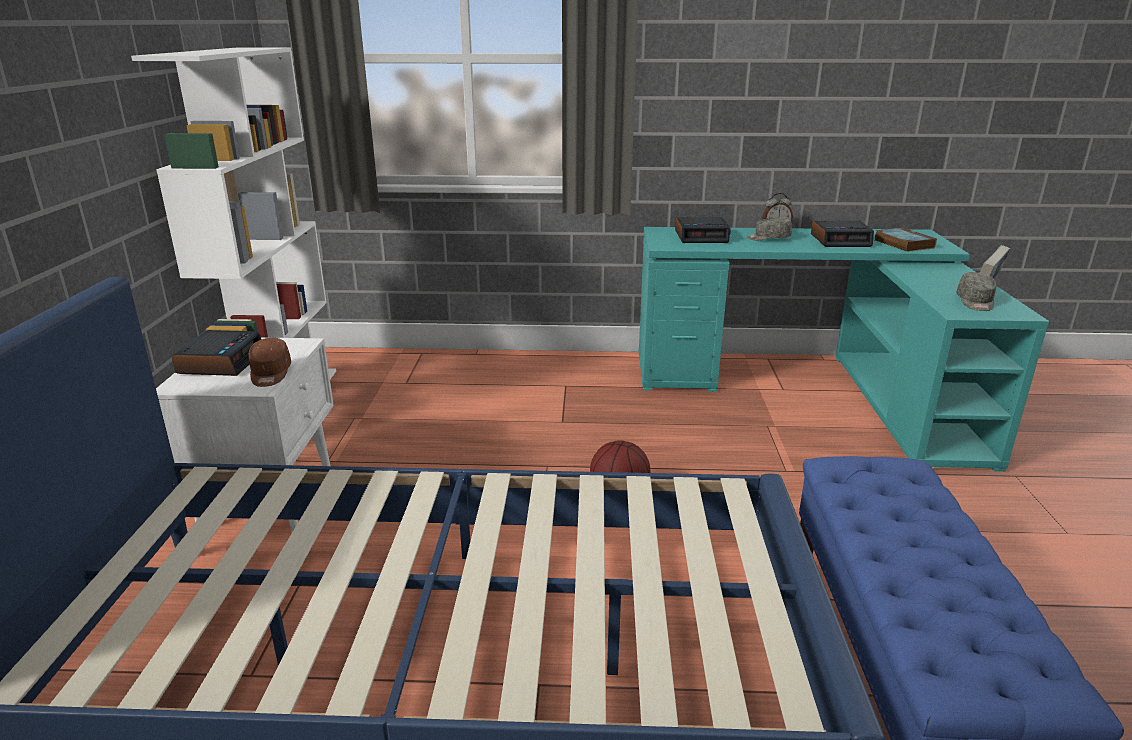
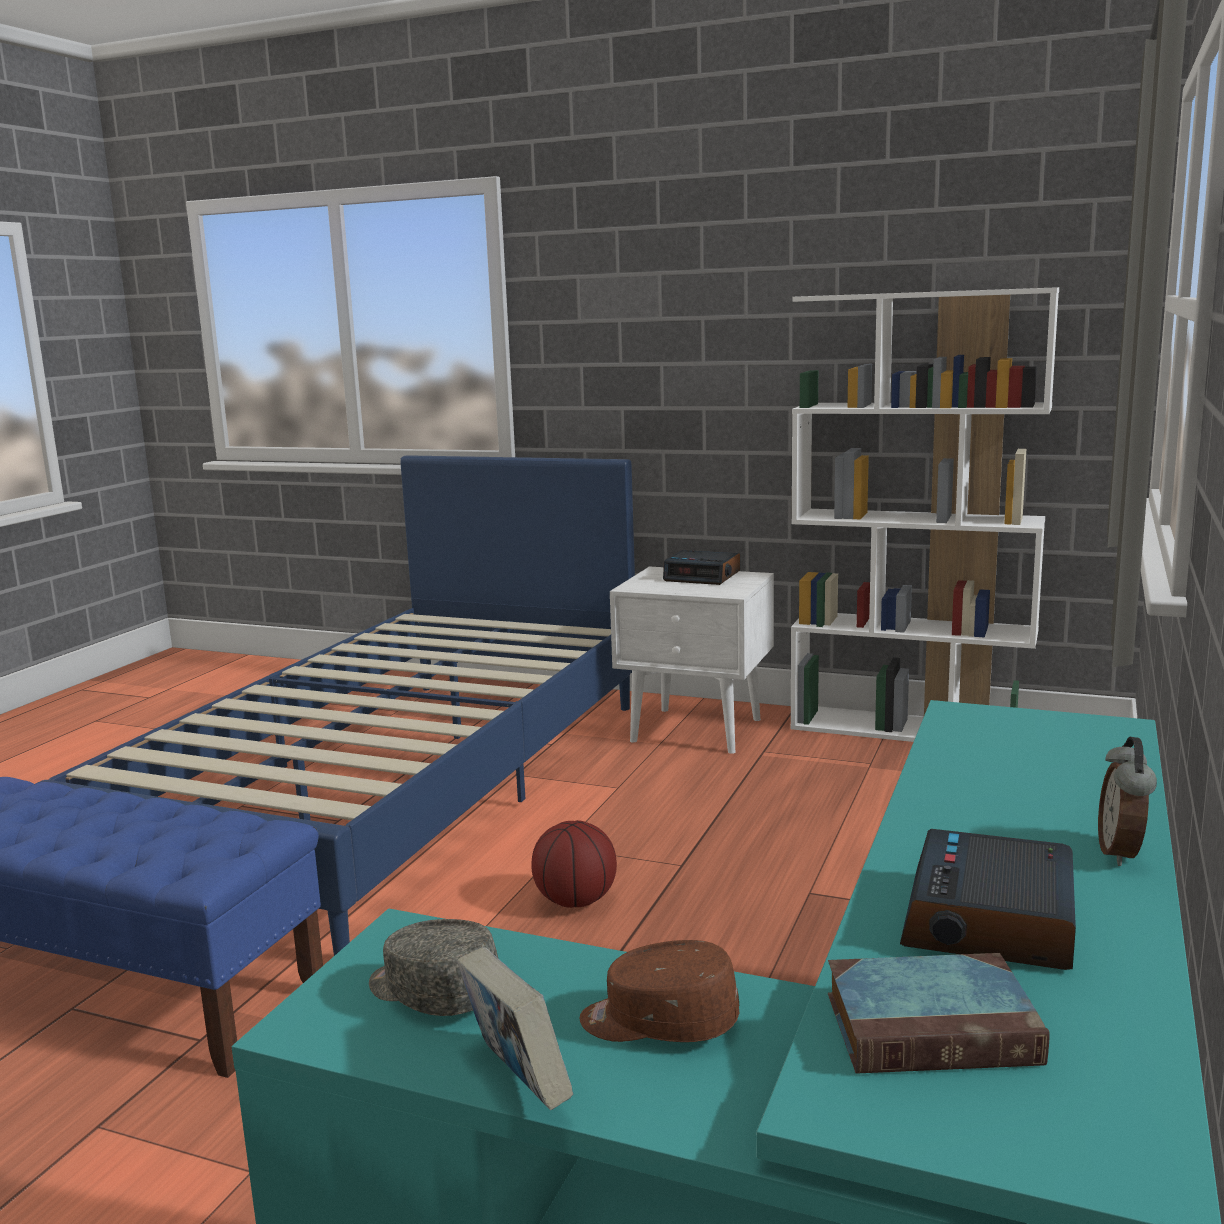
camera: 110 degrees right, 10 degrees down
(270, 374) = (660, 588): brown cap -> brown cap (658, 1023)
(701, 237) = (1043, 756): alarm clock -> none
(768, 238) = (1026, 824): grey cap -> none

